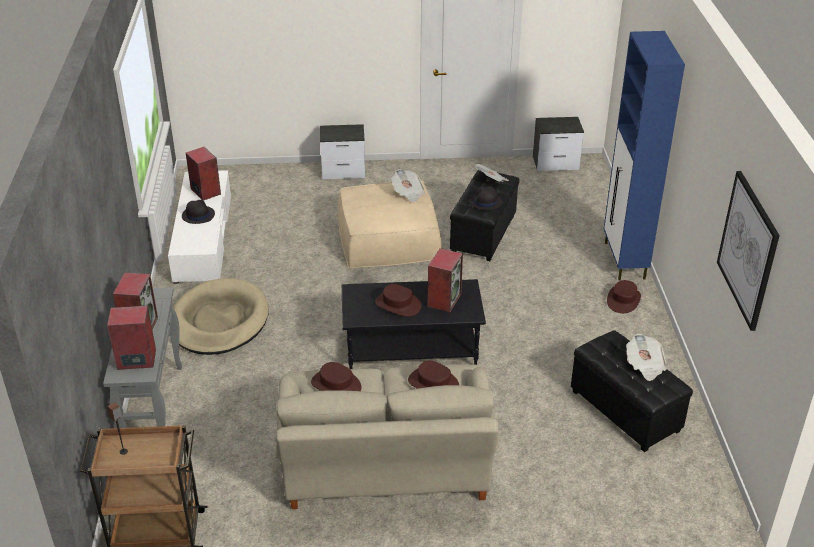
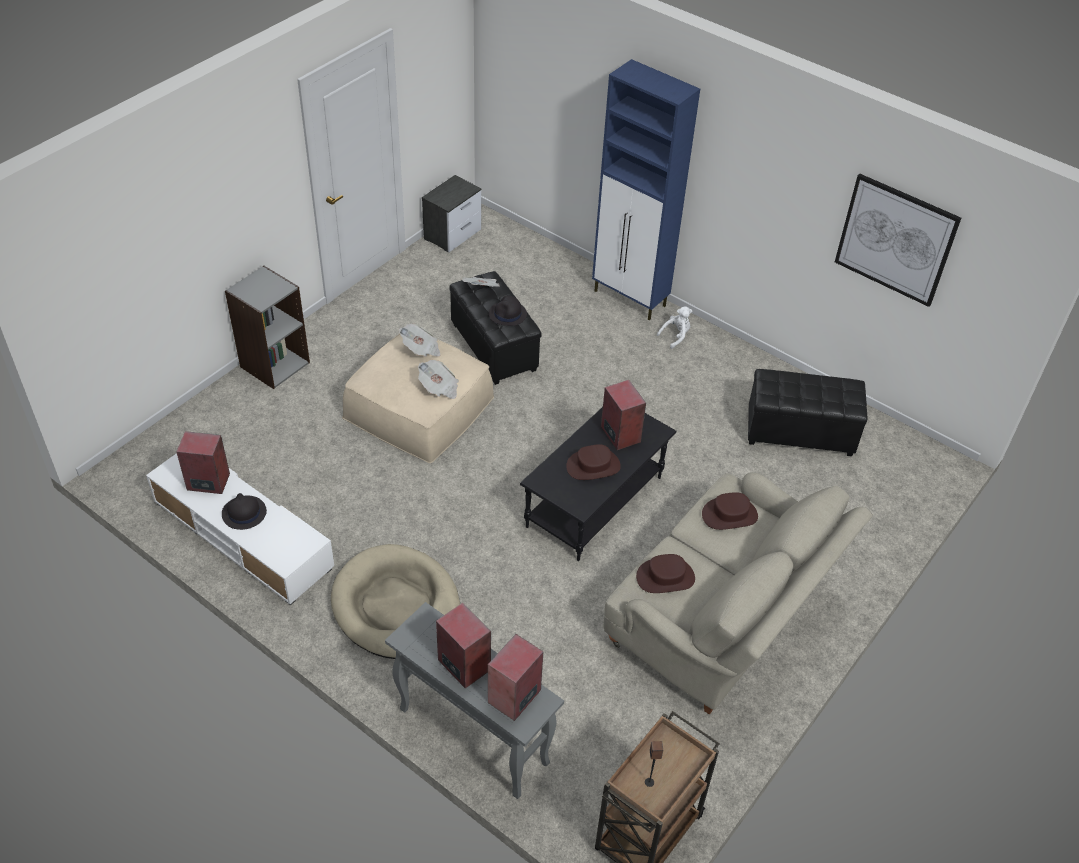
camera: 50 degrees left, 10 degrees up
(344, 171) = (274, 364): nightstand -> grey bookcase
(623, 300) = (676, 336): brown hat -> white plush toy
(644, 366) = (818, 384): newspaper -> newspaper (439, 388)

